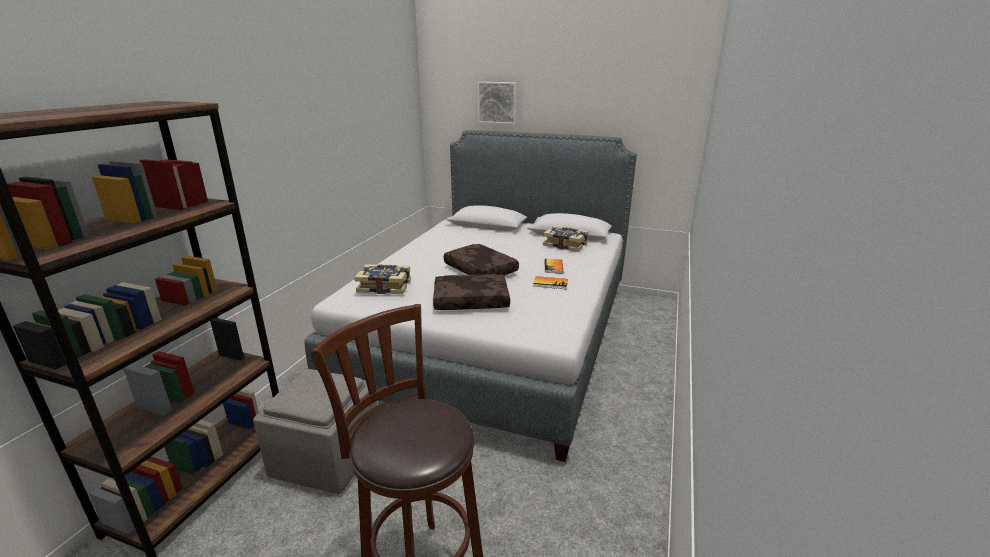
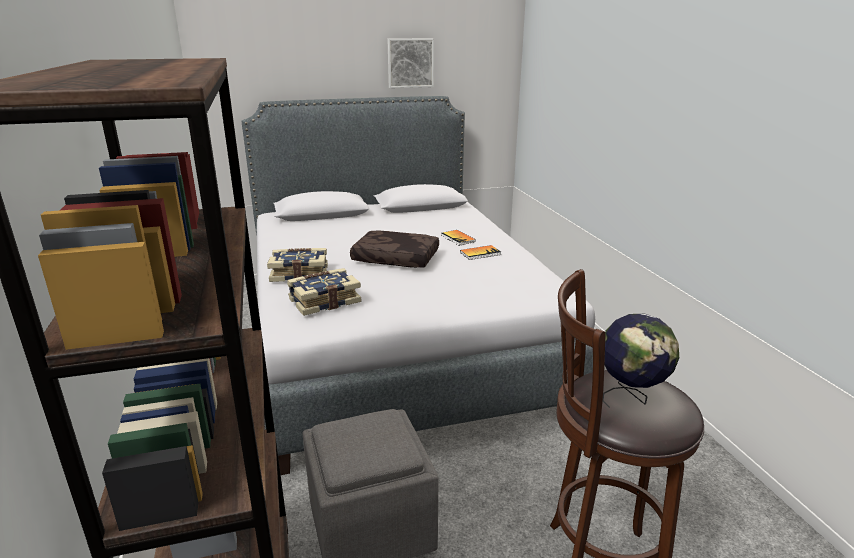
camera: 35 degrees left, 0 degrees up
(407, 428) = (631, 398): none -> globe
(471, 300) = (436, 288): brown pillow -> none
(497, 102) = (298, 65): picture -> picture (410, 63)
(565, 245) = (435, 217): book -> book (299, 273)

